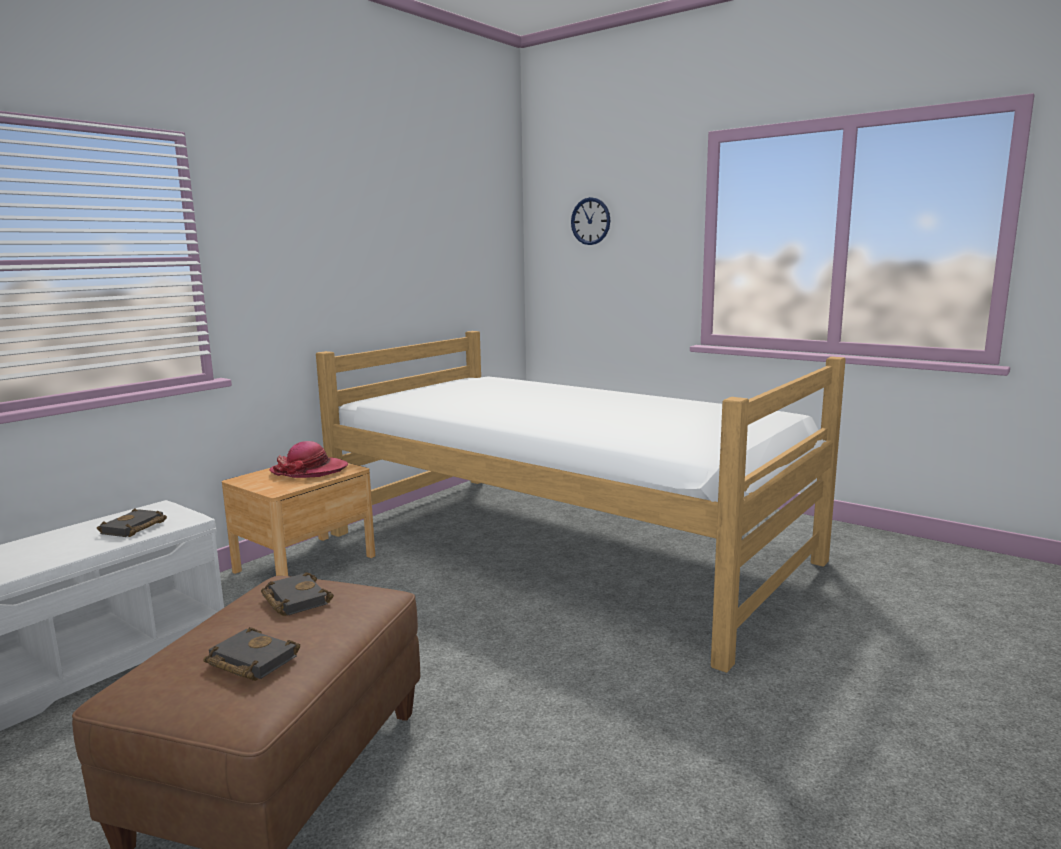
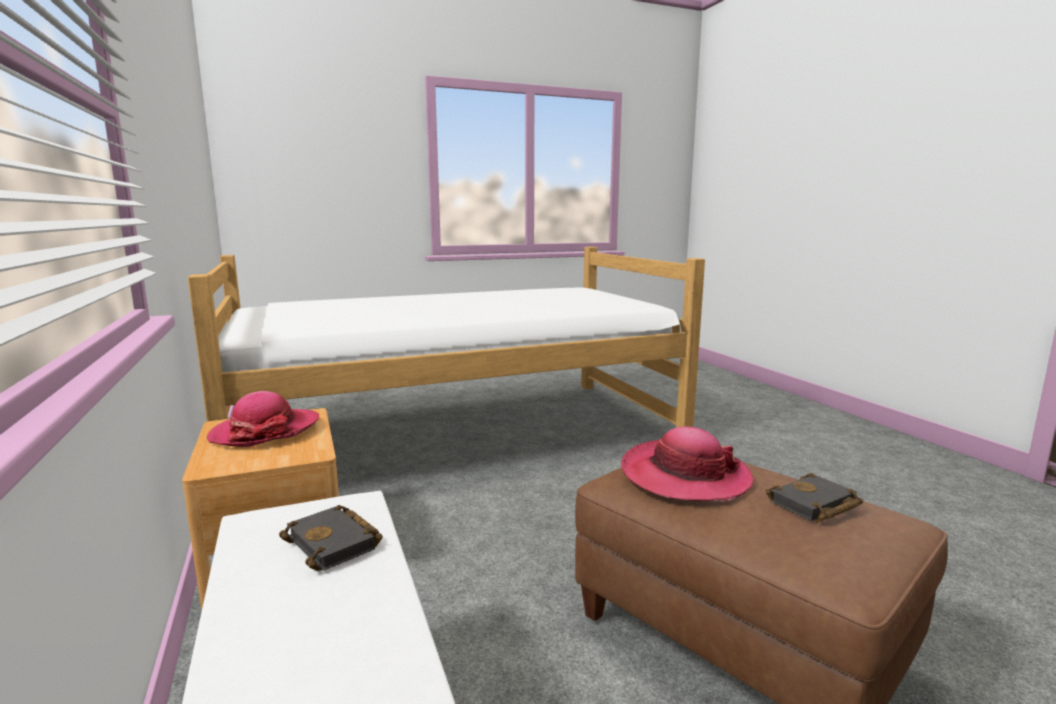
camera: 60 degrees left, 0 degrees up
(294, 599) = (684, 476): black book -> hat
(590, 221) = (306, 142): wall clock -> none

